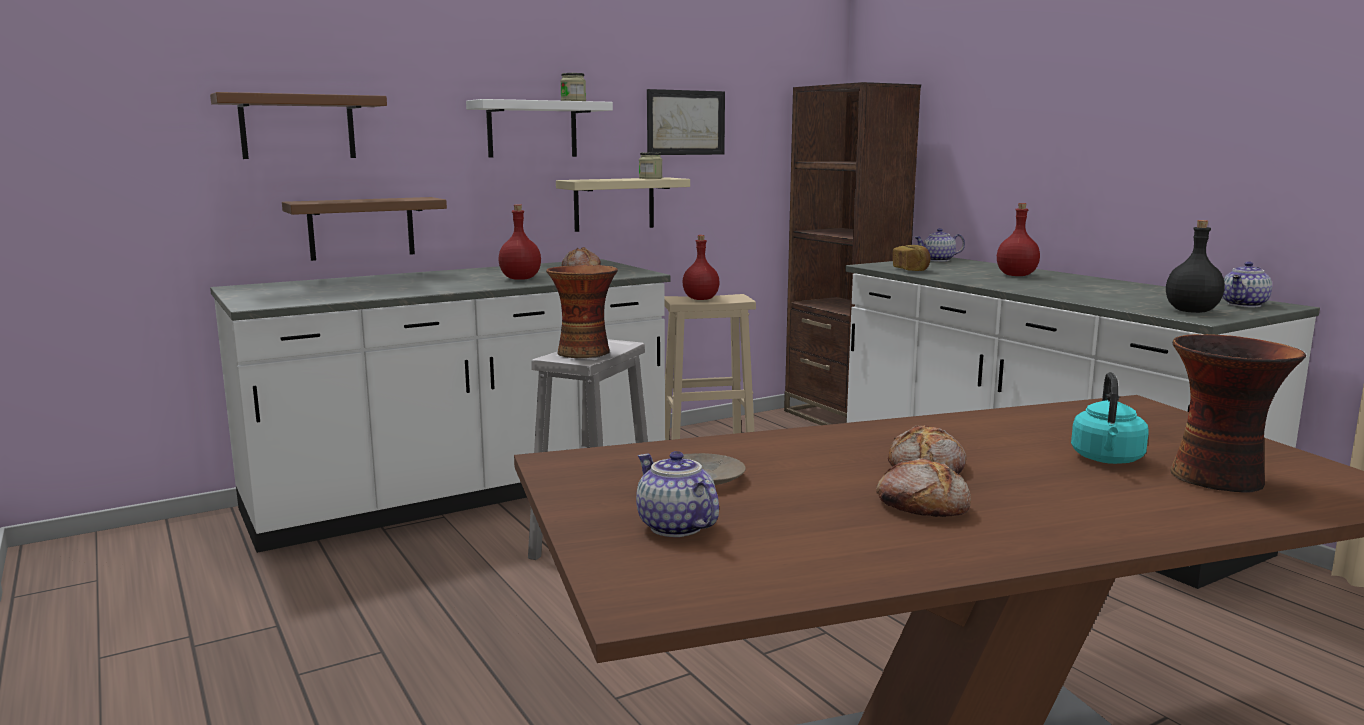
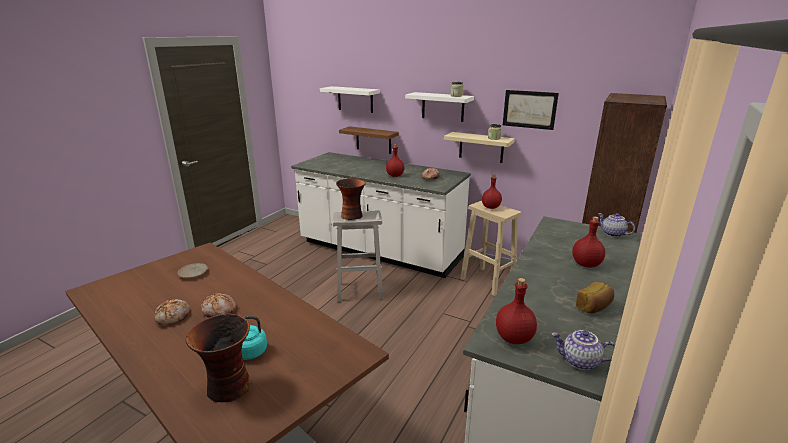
camera: 60 degrees right, 10 degrees up
(297, 127) = (355, 99): brown shelf -> white shelf
(674, 527) = (146, 280): teapot -> none
(911, 270) = (552, 233): bread -> bread (594, 307)
(1190, 311) = (514, 338): black bottle -> red bottle

